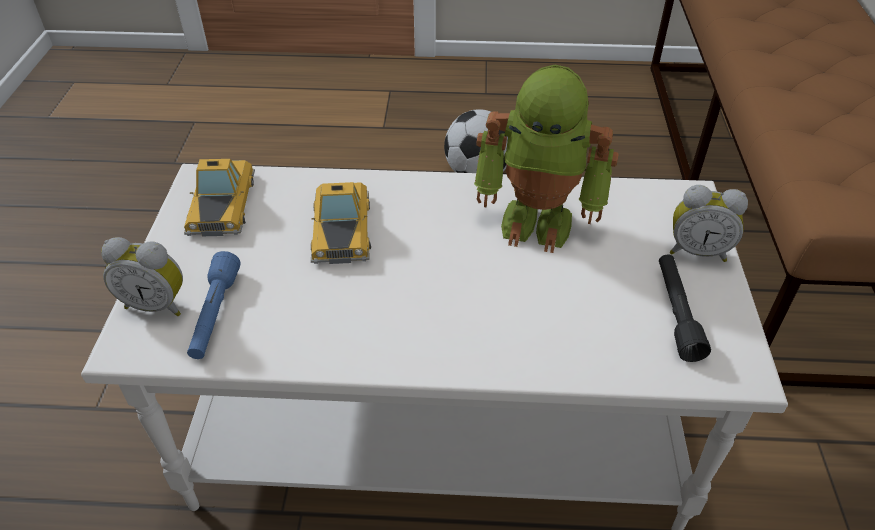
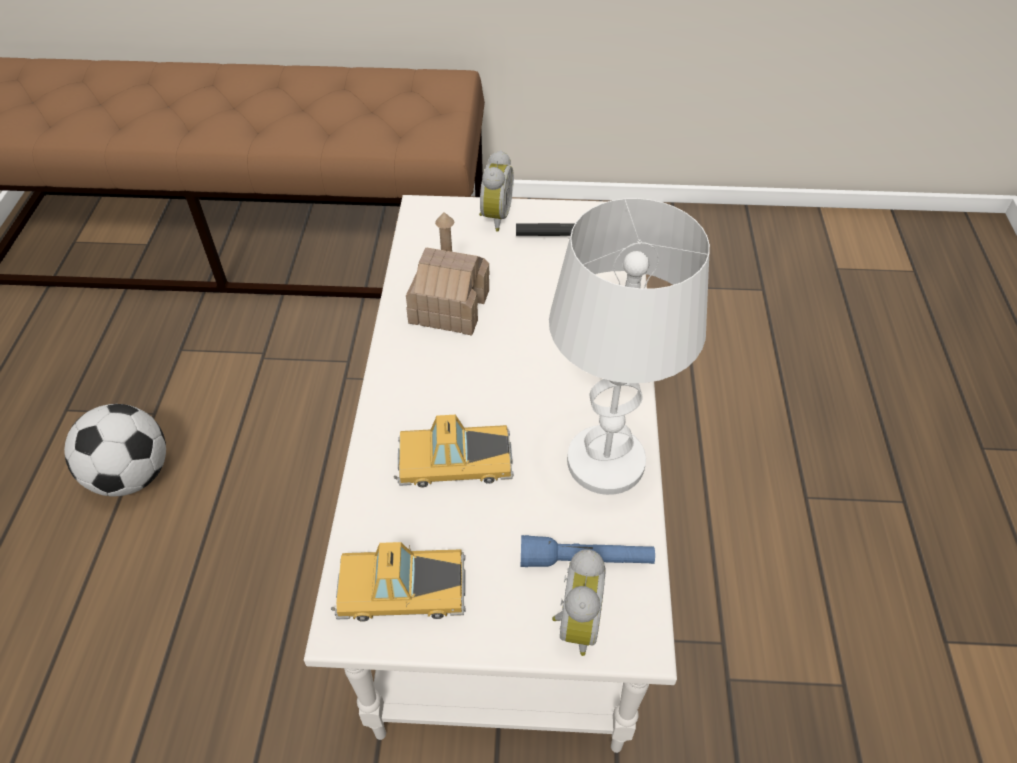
camera: 90 degrees left, 5 degrees up
(325, 335) = (606, 461): none -> white table lamp
(538, 219) = (449, 306): toy robot -> toy house

